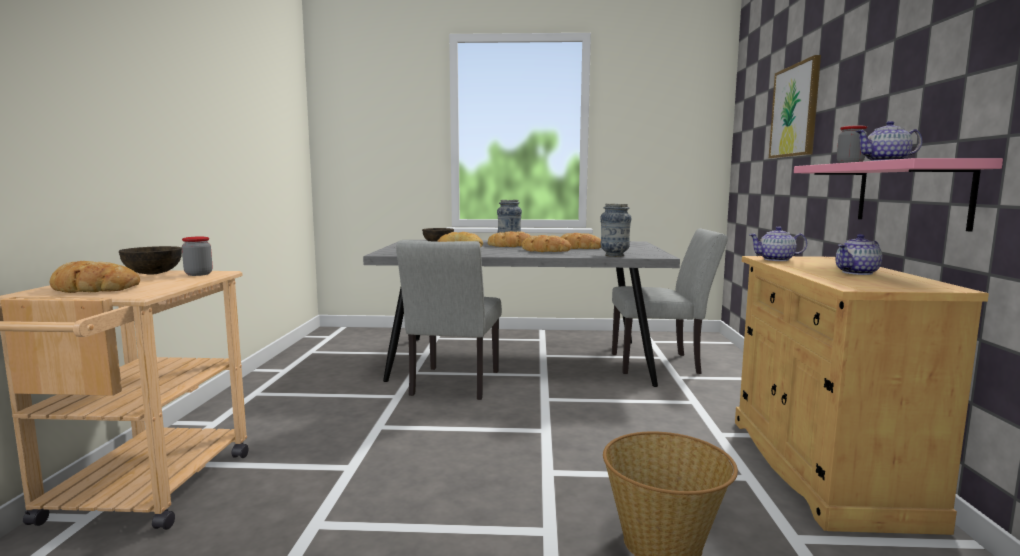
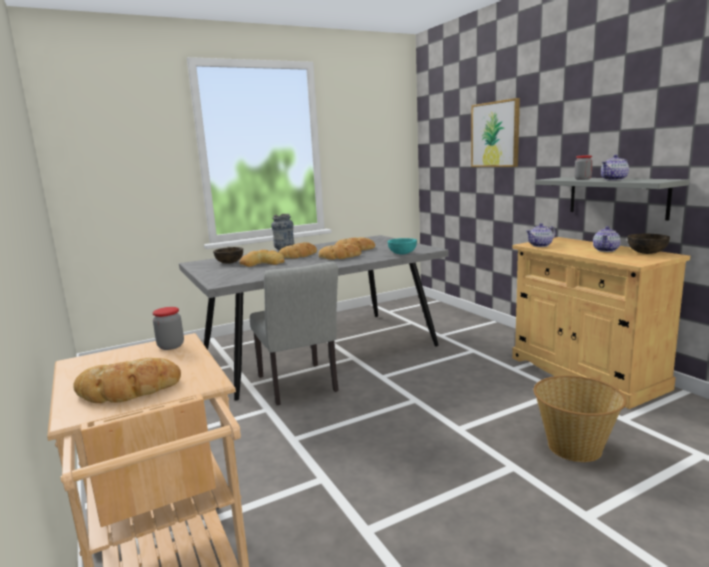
camera: 30 degrees left, 5 degrees up
(153, 273) = (117, 356): brown bowl -> brown bowl (646, 253)
(614, 255) = (402, 253): vase -> turquoise bowl
(662, 363) = (418, 327): grey chair -> none
(911, 193) = (617, 197): pink shelf -> grey shelf

